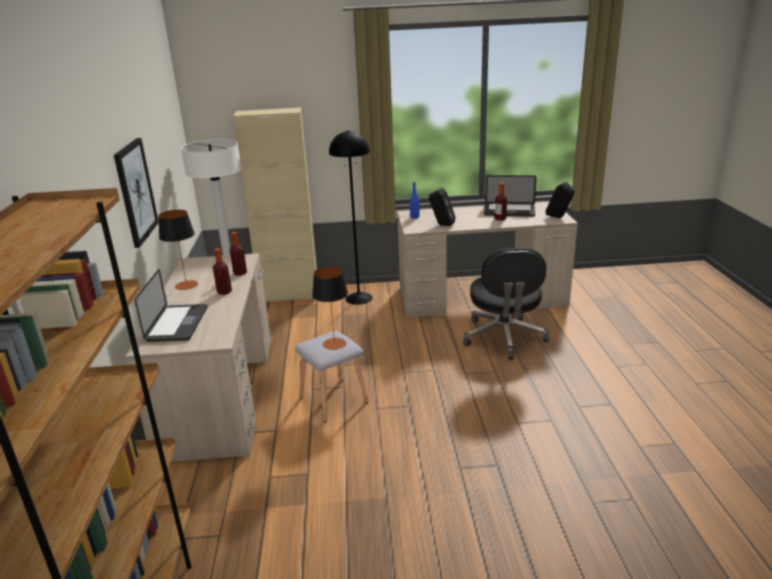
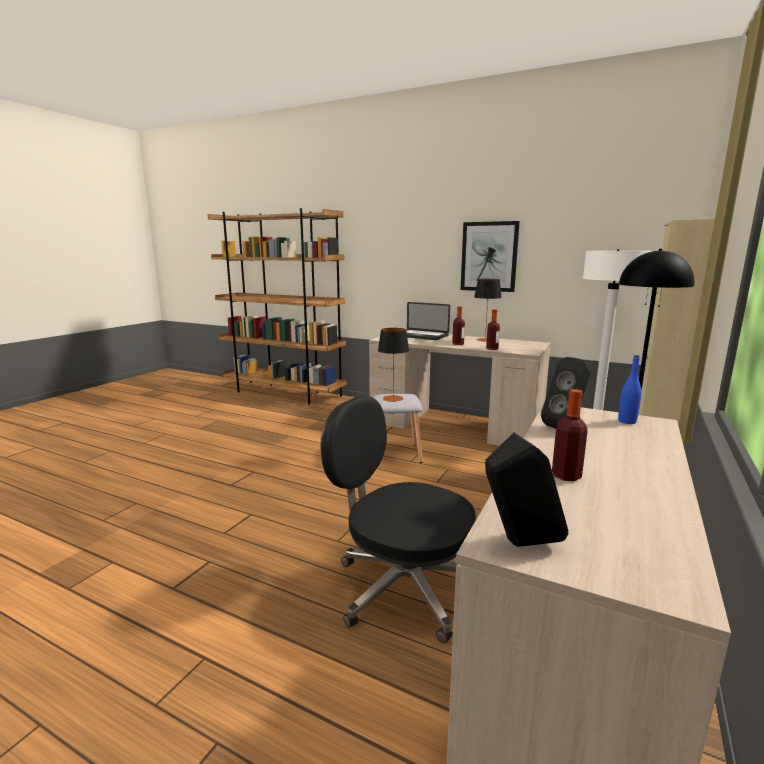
camera: 120 degrees right, 10 degrees down
(509, 211) = (624, 504): laptop -> none

